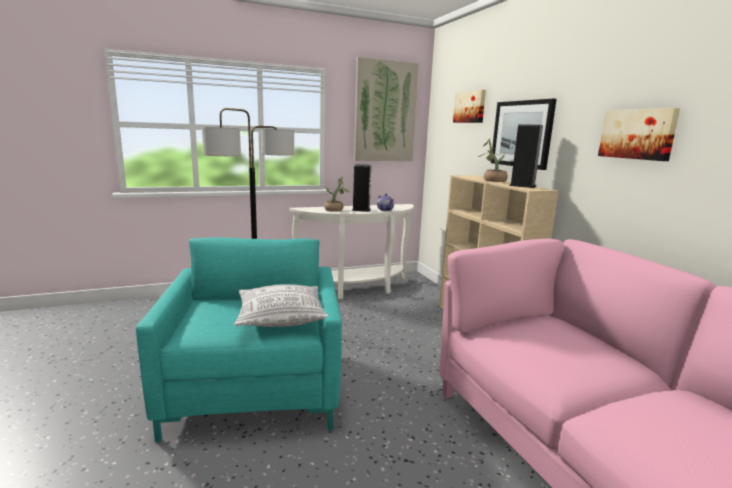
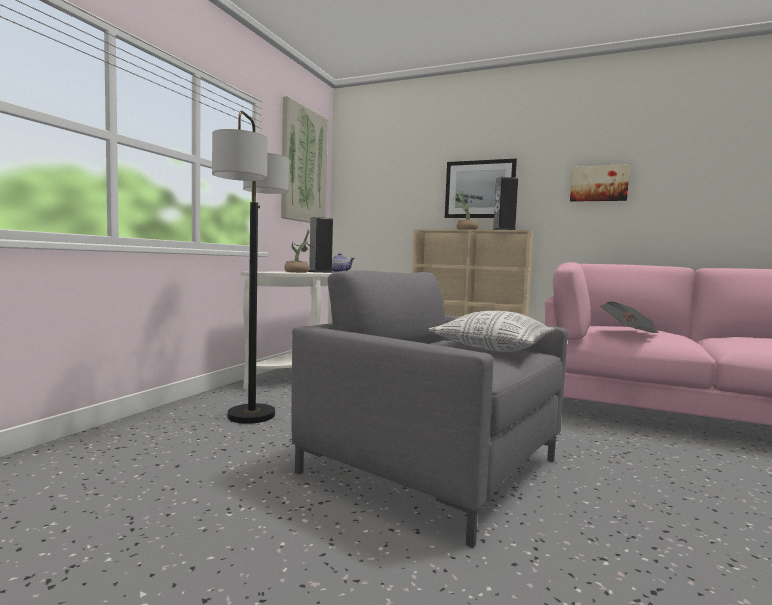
camera: 45 degrees left, 10 degrees down
(255, 388) = (432, 466): turquoise armchair -> grey armchair
(470, 107) = (404, 167): picture -> none
(520, 344) = (629, 332): none -> newspaper

